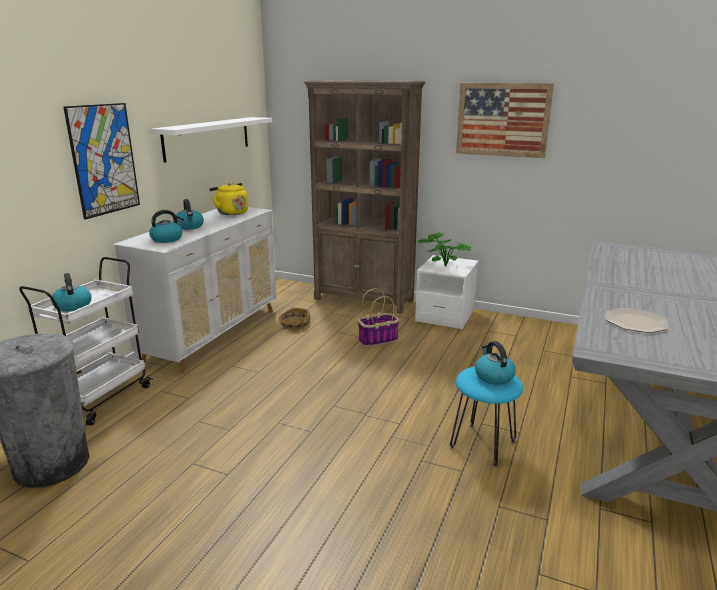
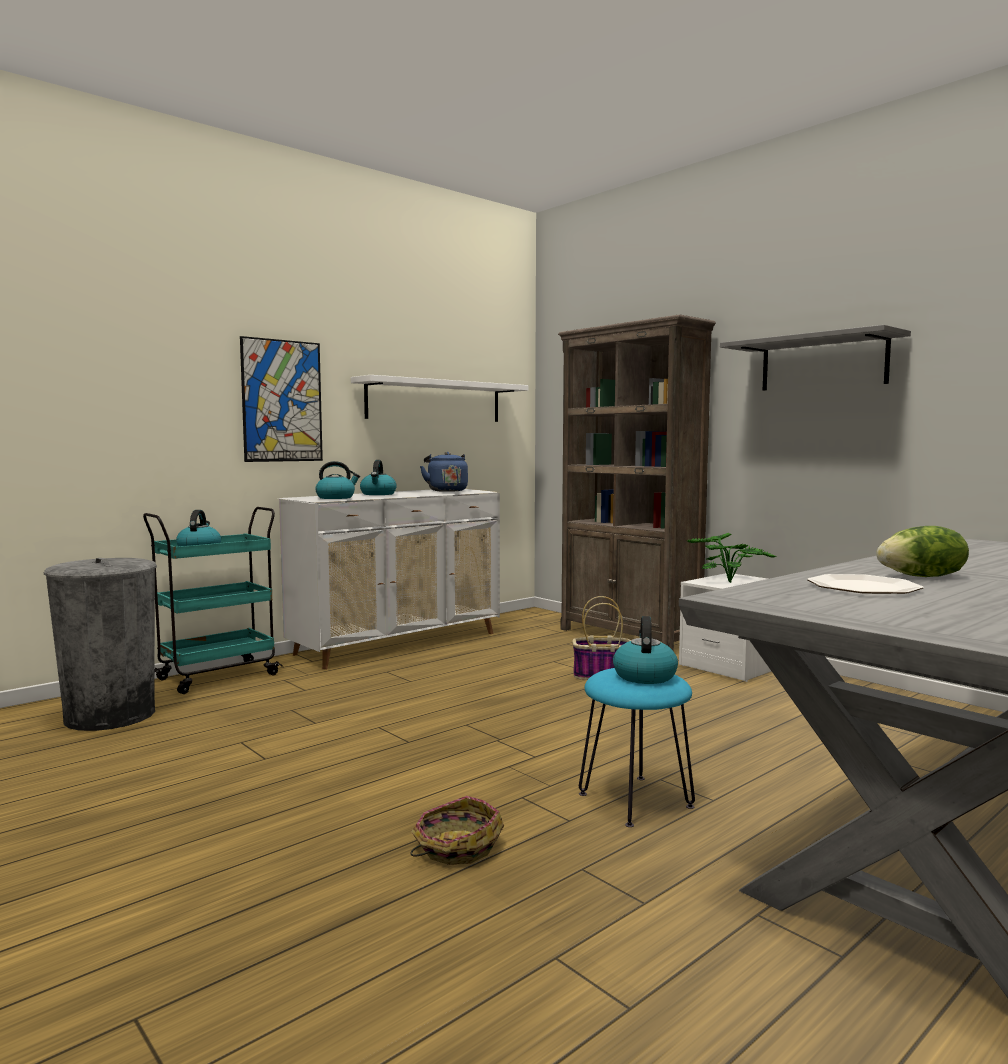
camera: 25 degrees right, 15 degrees down
(103, 399) = (219, 677): white cart -> turquoise cart
(231, 213) = (446, 490): yellow kettle -> blue kettle
(294, 324) = (506, 648): basket -> basket (455, 847)
(502, 120) = (823, 363): picture -> grey shelf
(642, 301) = (922, 577): none -> lettuce

